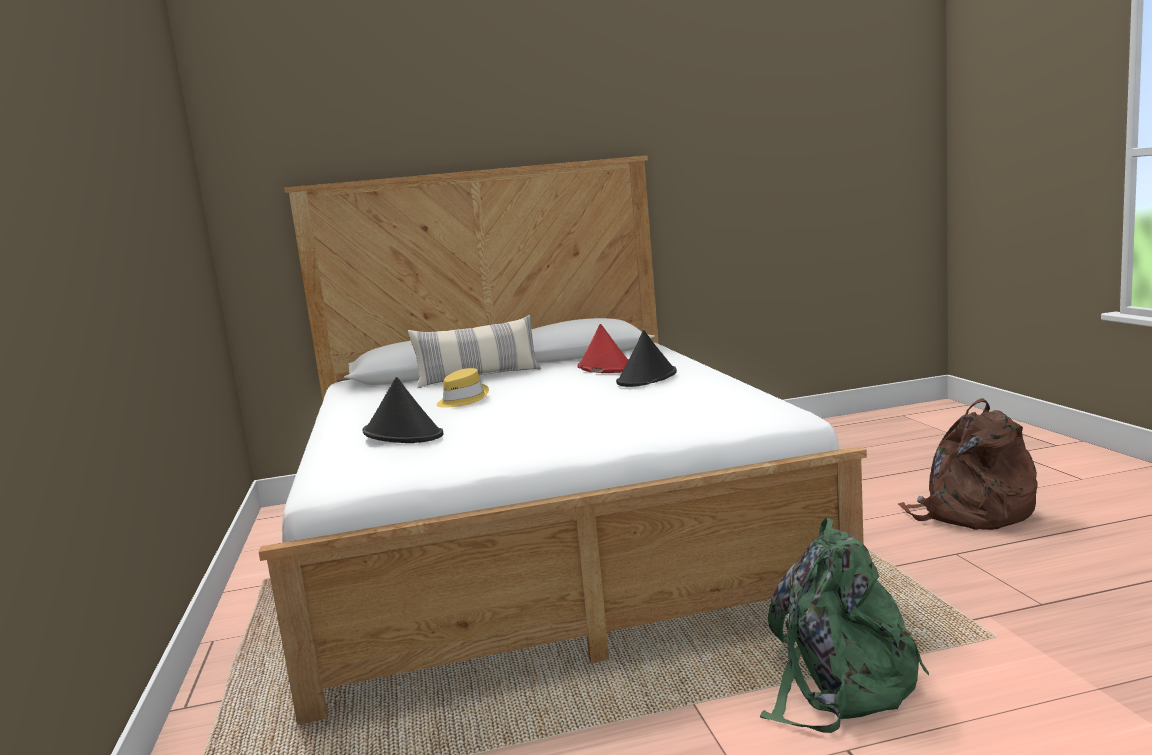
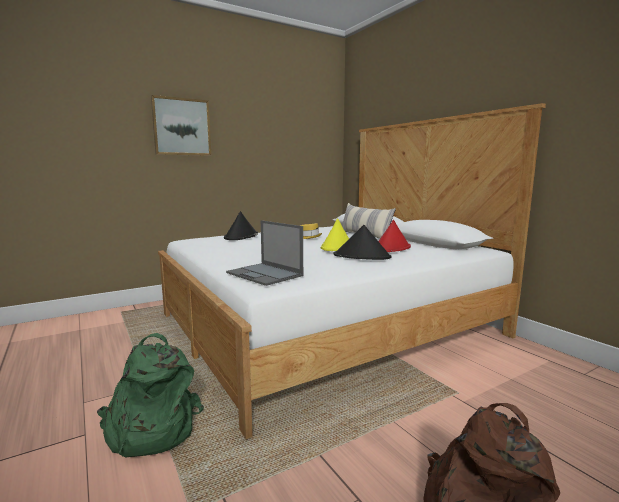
camera: 70 degrees right, 0 degrees up
(72, 188) = (182, 127): none -> picture
(571, 386) = (337, 247): none -> yellow hat
(728, 413) = (265, 274): none -> laptop

